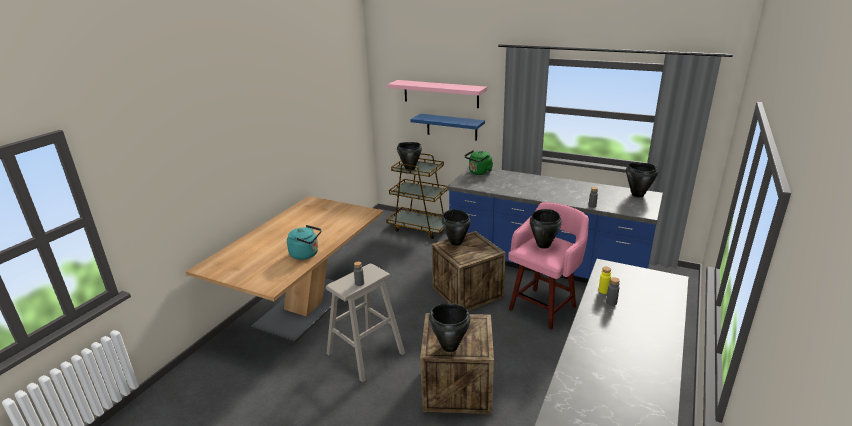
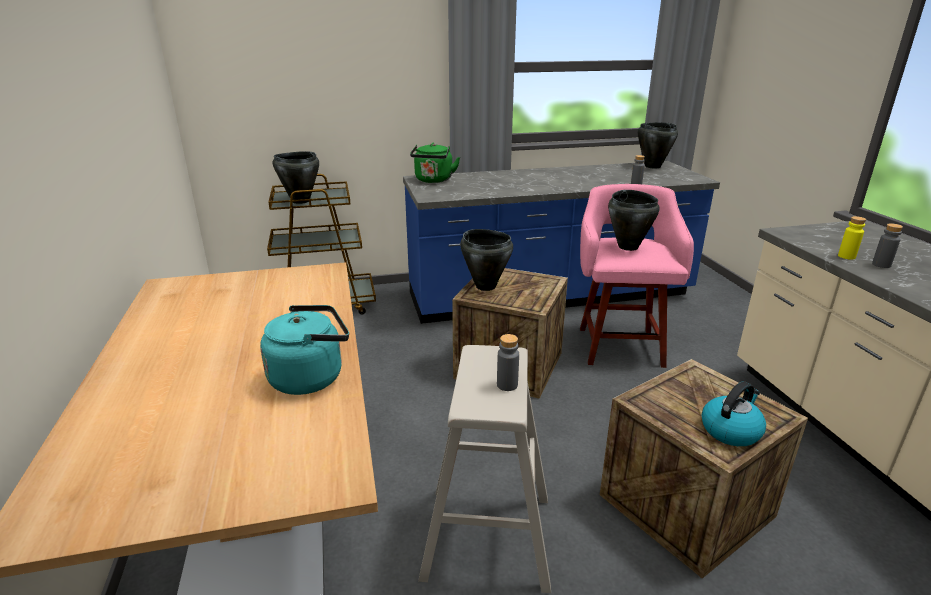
camera: 40 degrees left, 0 degrees up
(440, 93) = (326, 59): pink shelf -> none
(449, 346) = (730, 430): black cooking pot -> kettle
(451, 127) = (351, 119): blue shelf -> none

